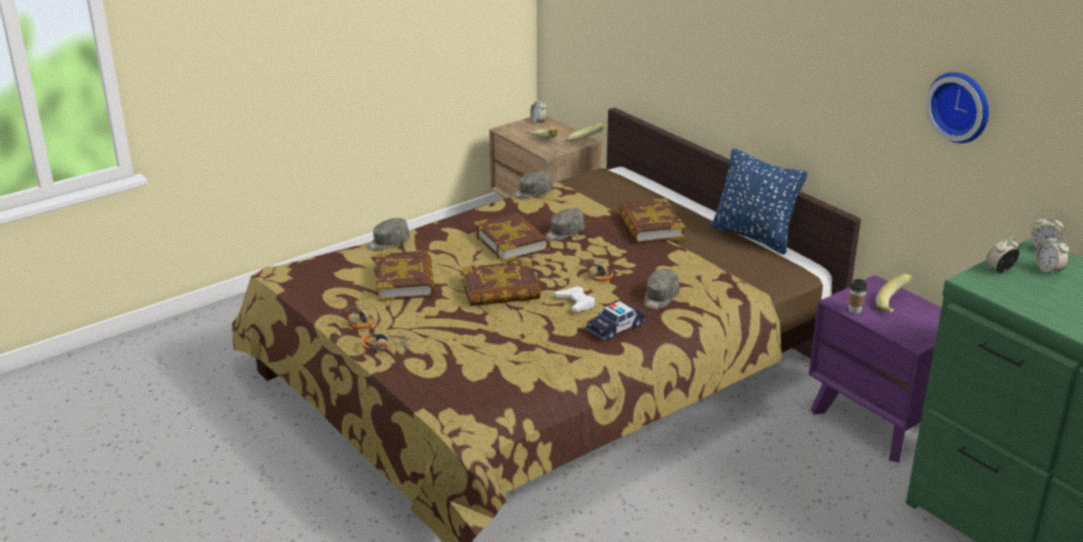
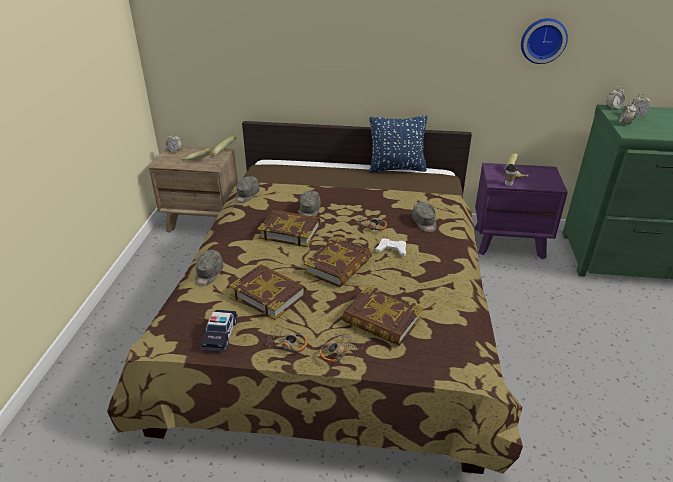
camera: 45 degrees left, 5 degrees up
(615, 327) = (436, 253): toy car -> toy car (220, 334)
(650, 227) = (347, 185): book -> book (381, 320)

